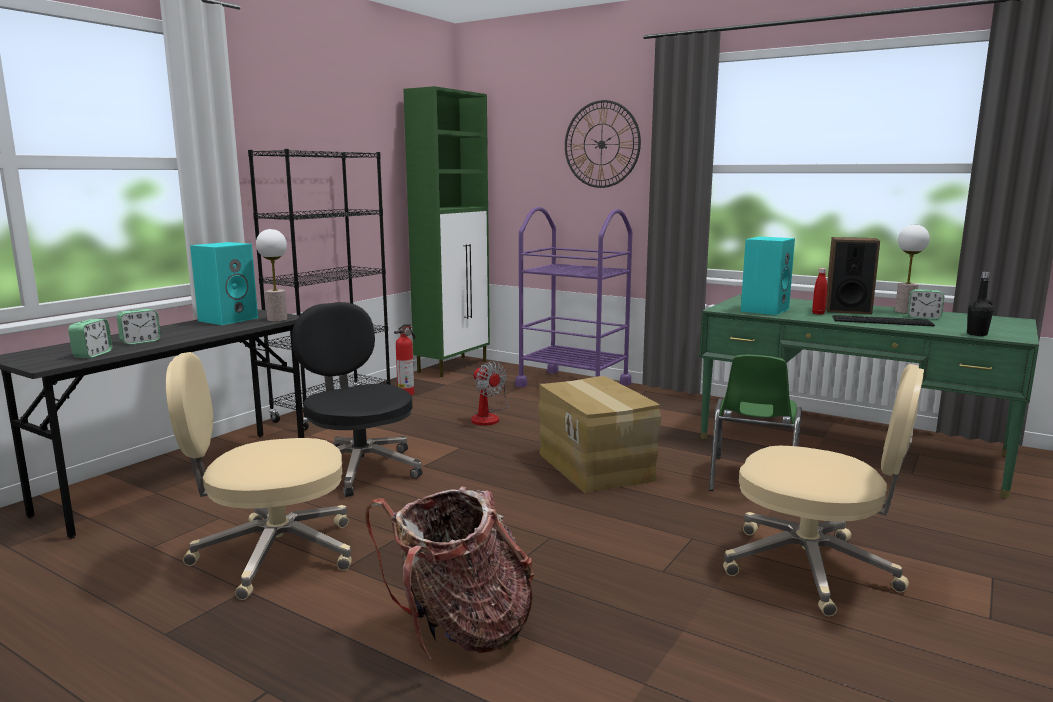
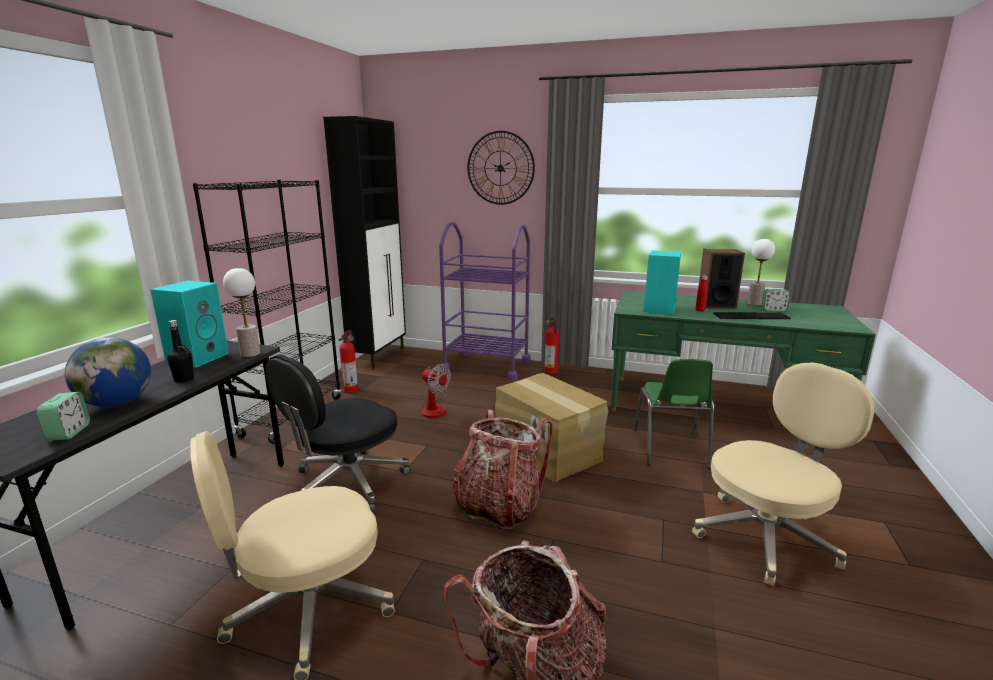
camera: 15 degrees left, 5 degrees up
(140, 342) = (117, 403): alarm clock -> globe
(359, 469) = (347, 483): black office chair -> black office chair turned 90 degrees counterclockwise
(453, 366) = (378, 356): green cabinet -> black cabinet
(507, 504) = (499, 506): none -> backpack
(650, 395) = (551, 371): none -> fire extinguisher
(813, 568) = (766, 536): beige office chair -> beige office chair turned 45 degrees counterclockwise
(977, 334) = (826, 326): black bottle -> black bottle (184, 379)

